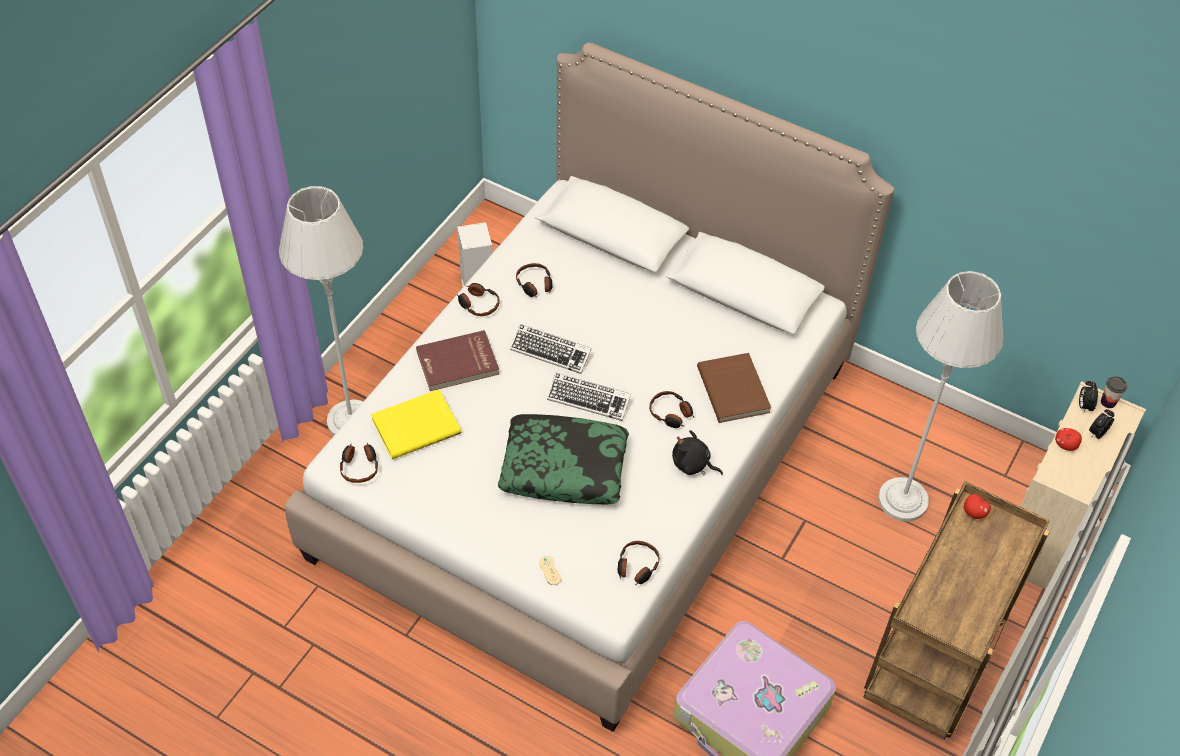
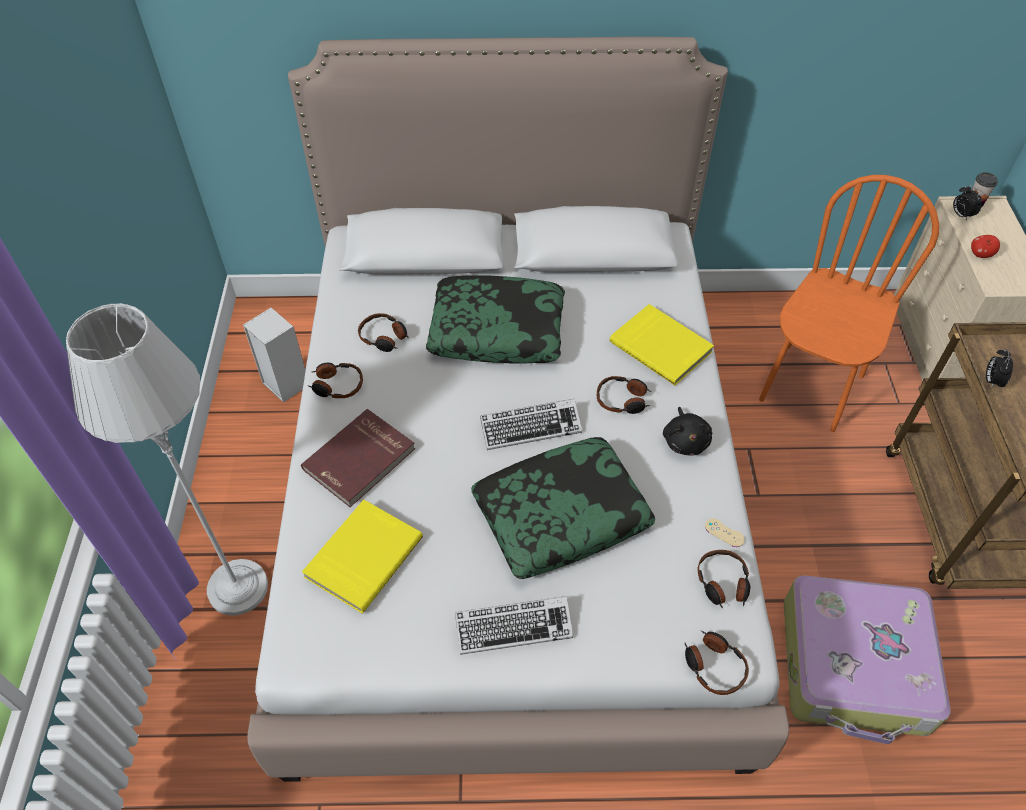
camera: 30 degrees left, 0 degrees up
(359, 466) = (327, 644): headphones -> headphones (713, 666)
(550, 352) = (453, 398): keyboard -> keyboard (513, 627)
(550, 570) = (639, 643): beige game controller -> beige game controller (724, 533)
(621, 318) = (497, 330): none -> pillow
(693, 464) = (685, 440): black plush toy -> black plush toy turned 90 degrees counterclockwise
(734, 389) = (661, 346): brown book -> yellow book
(903, 500) = (810, 387): grey floor lamp -> orange chair
(974, 513) = (980, 350): apple -> none
(1097, 433) = (992, 232): alarm clock -> alarm clock (991, 381)

